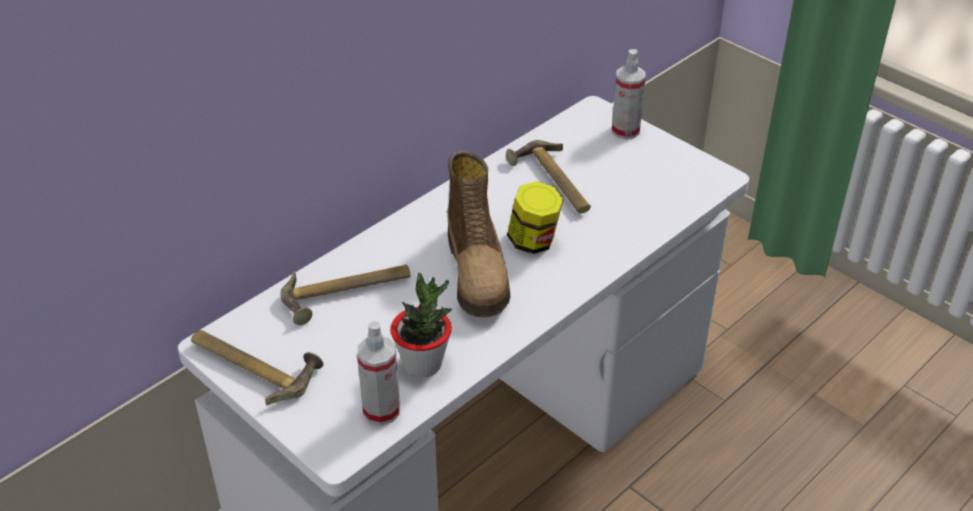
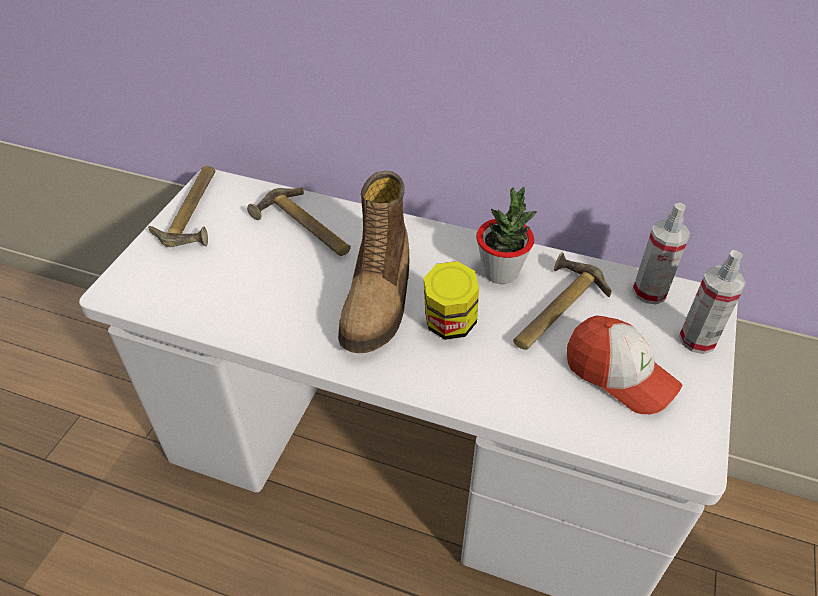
camera: 65 degrees right, 5 degrees up
(381, 410) = (170, 300): spray bottle -> spray bottle (649, 292)
(423, 364) = (237, 305): potted plant -> potted plant (501, 272)
(478, 272) = (379, 300): boot -> boot turned 45 degrees counterclockwise
(634, 178) = (619, 374): none -> cap

